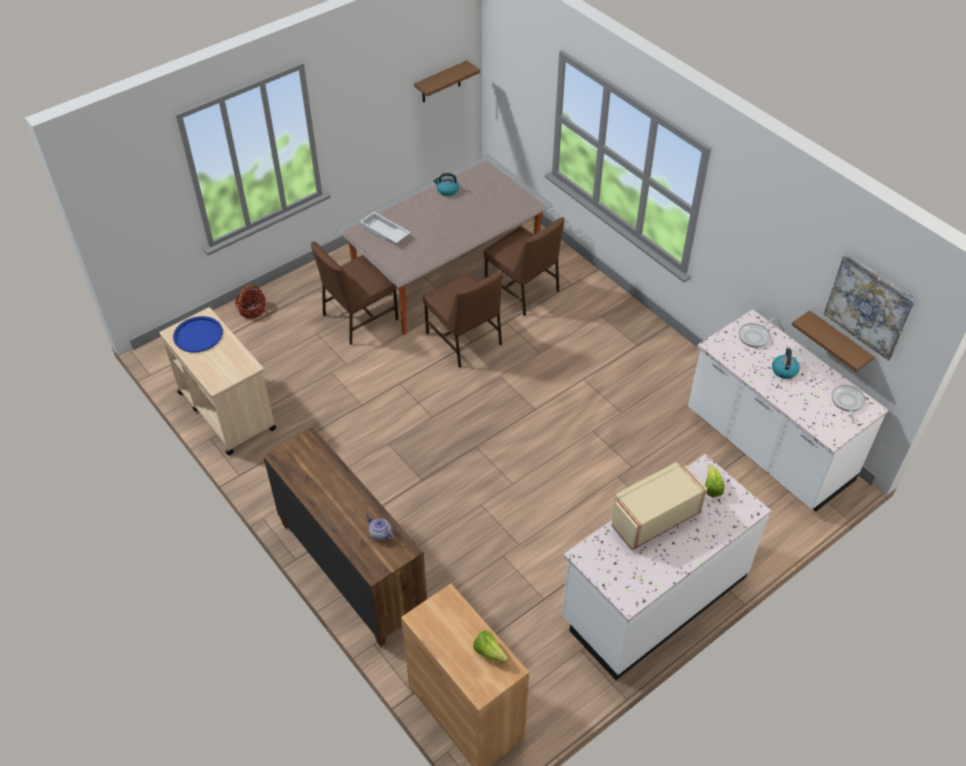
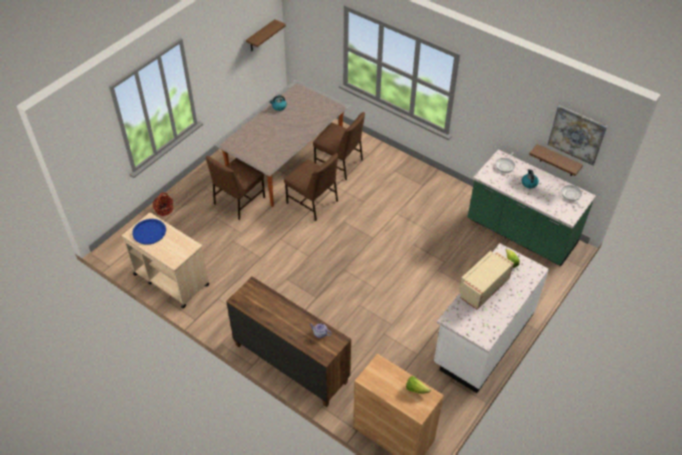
camera: 15 degrees left, 0 degrees up
(384, 232) = (247, 141): white tray -> none
(767, 447) = (521, 233): white counter -> green counter

